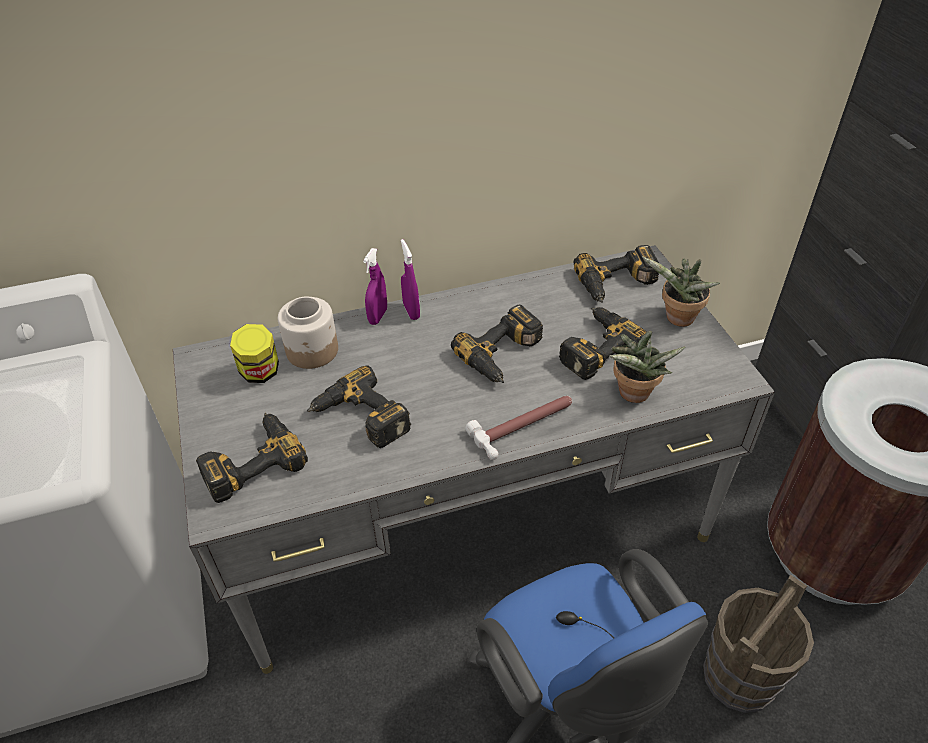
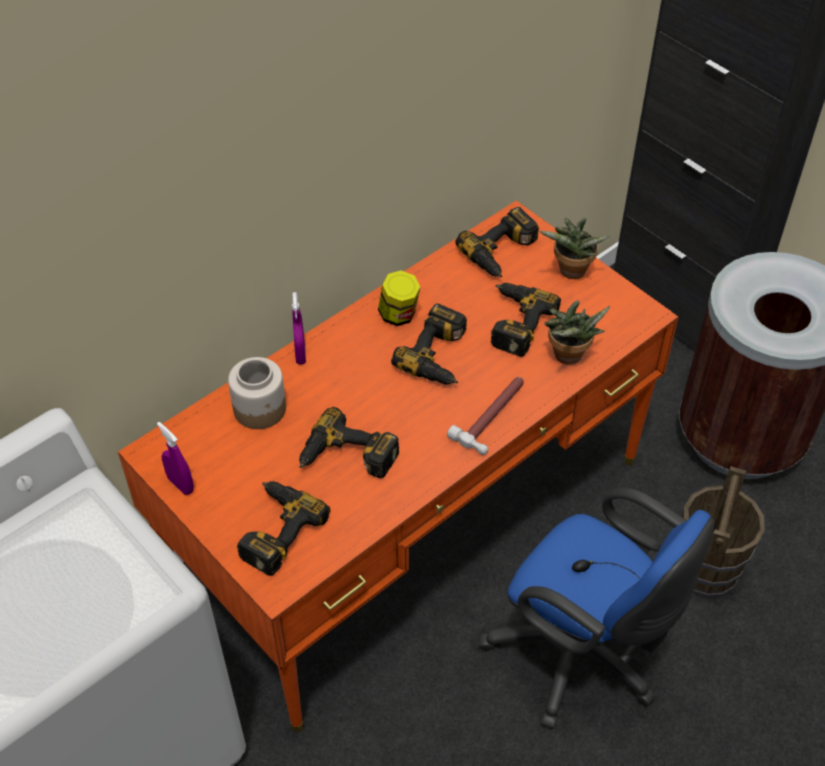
camera: 25 degrees left, 5 degrees up
(260, 373) = (224, 446): jar -> jar (399, 315)
(411, 311) = (329, 339): purple spray bottle -> purple spray bottle (180, 484)
(467, 520) = (411, 523): grey desk -> orange desk

